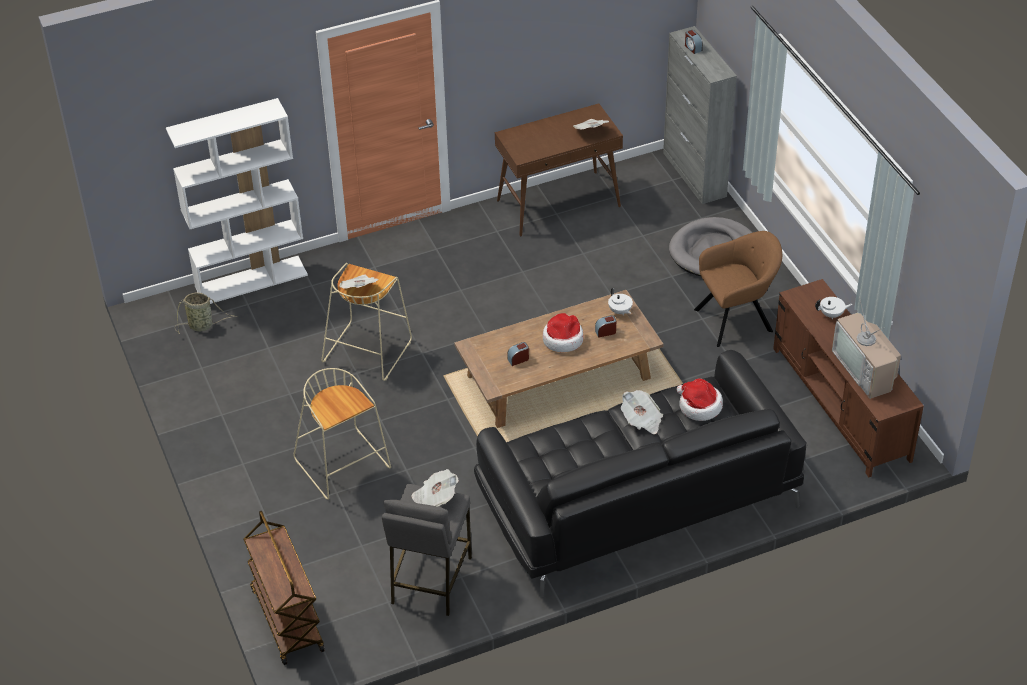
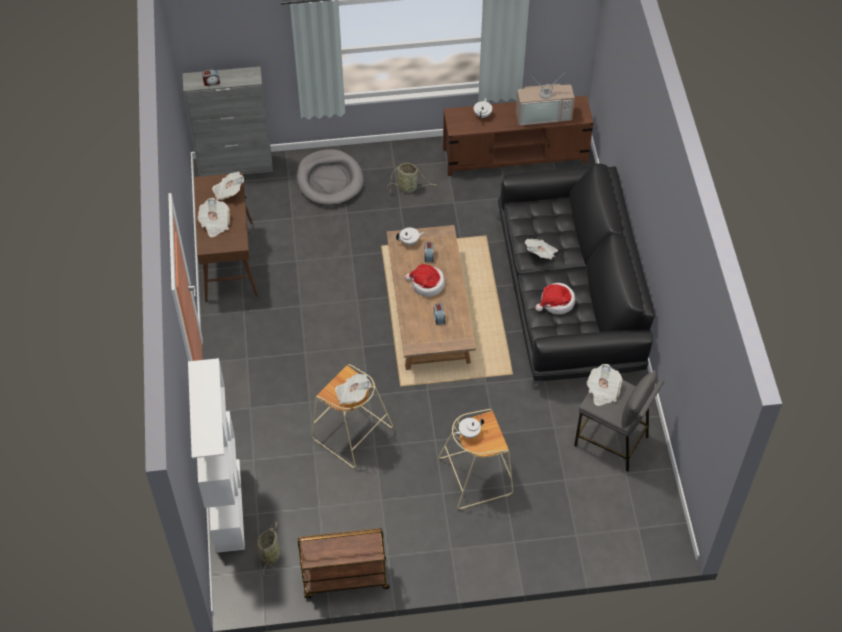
camera: 75 degrees left, 10 degrees up
(286, 619) = (626, 545): brown cart -> brown cart (344, 579)
(337, 392) = (469, 433): none -> white teapot
(541, 133) = (215, 223): none -> newspaper
(699, 406) = (538, 217): hat -> hat (556, 302)
(736, 319) = (409, 187): brown armchair -> basket

